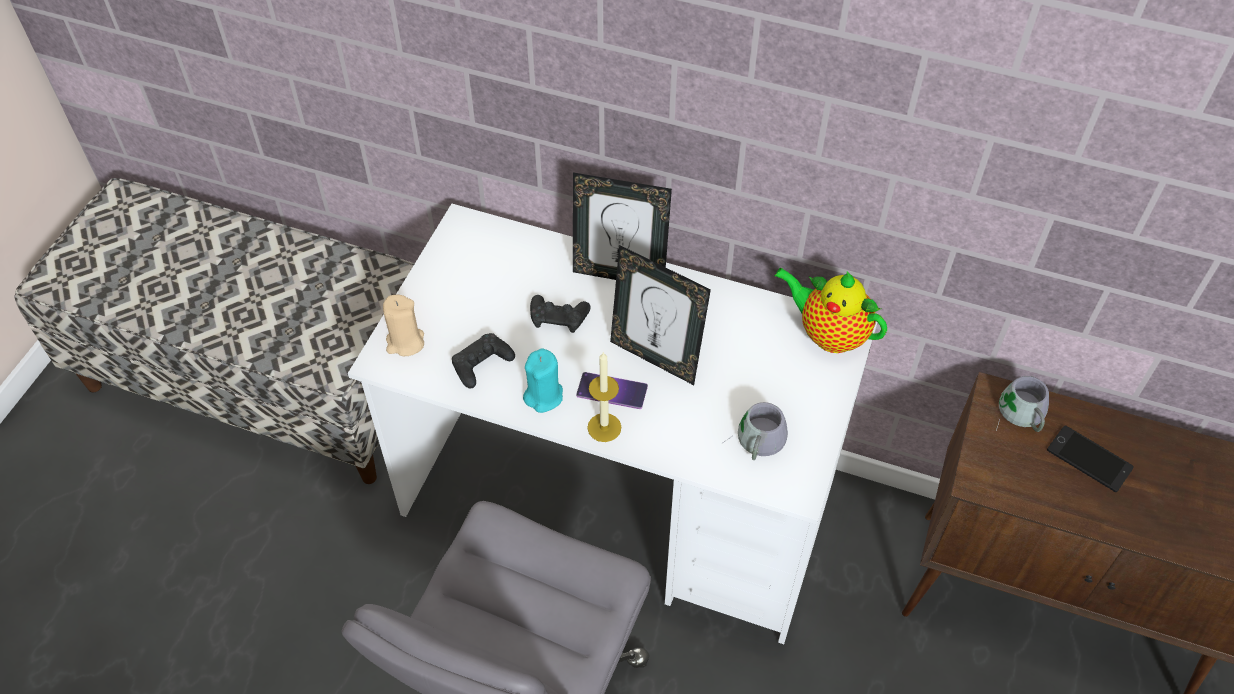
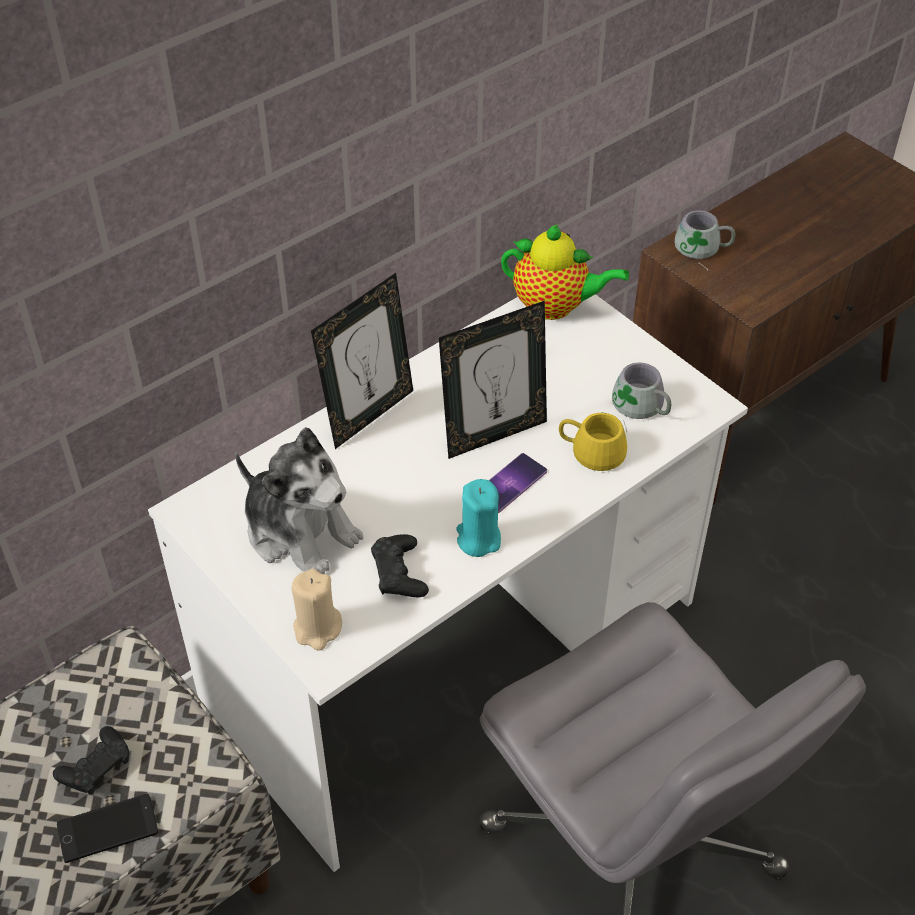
camera: 60 degrees left, 5 degrees down
(483, 291) = (300, 532): none -> plush toy
(558, 317) = (386, 485): black game controller -> black game controller (96, 766)
(604, 427) = (550, 508): candle -> none
(688, 427) = (592, 447): none -> yellow mug
(828, 334) = (555, 306): teapot -> teapot turned 135 degrees counterclockwise
(1089, 459) = (768, 235): phone -> phone (107, 829)

